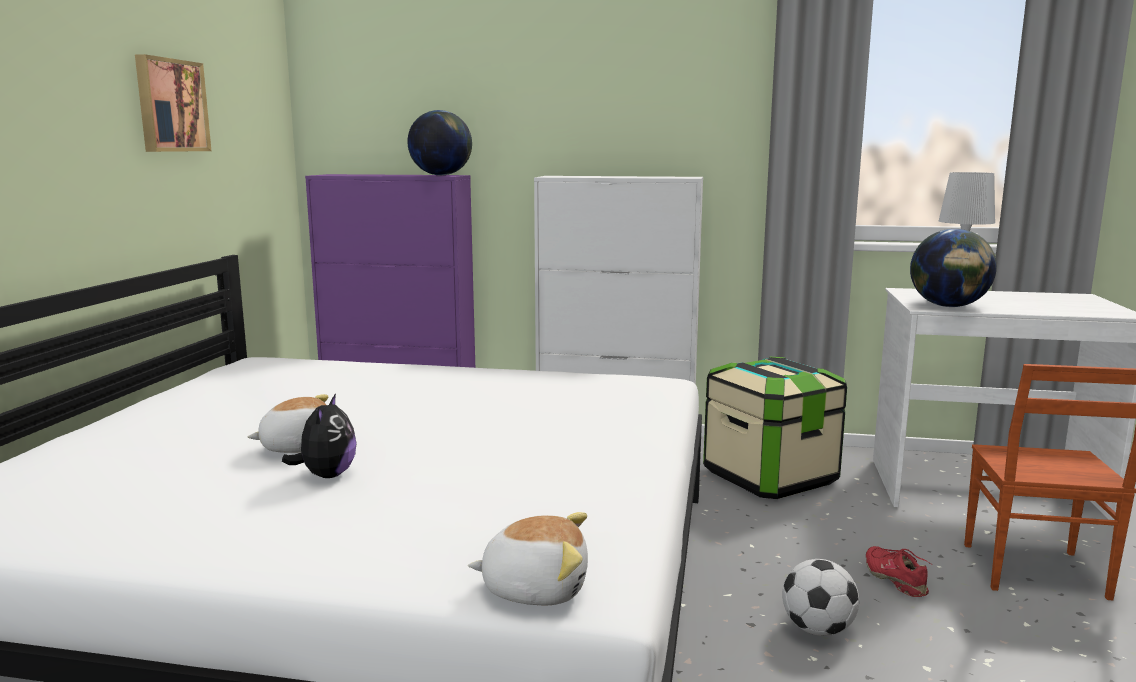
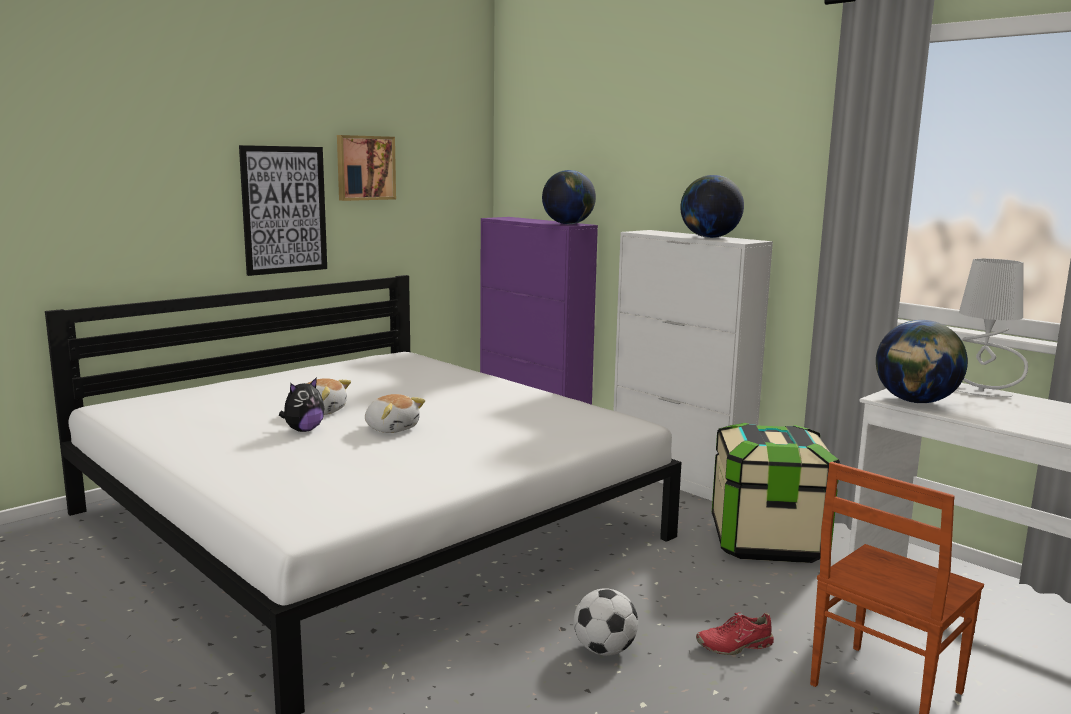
camera: 35 degrees right, 0 degrees up
(81, 165) = (284, 210): none -> picture
(535, 588) = (281, 512): plush toy -> plush toy (392, 428)
(641, 176) = (709, 237): none -> globe
(895, 579) = (734, 645): red shoe -> red shoe turned 120 degrees counterclockwise

